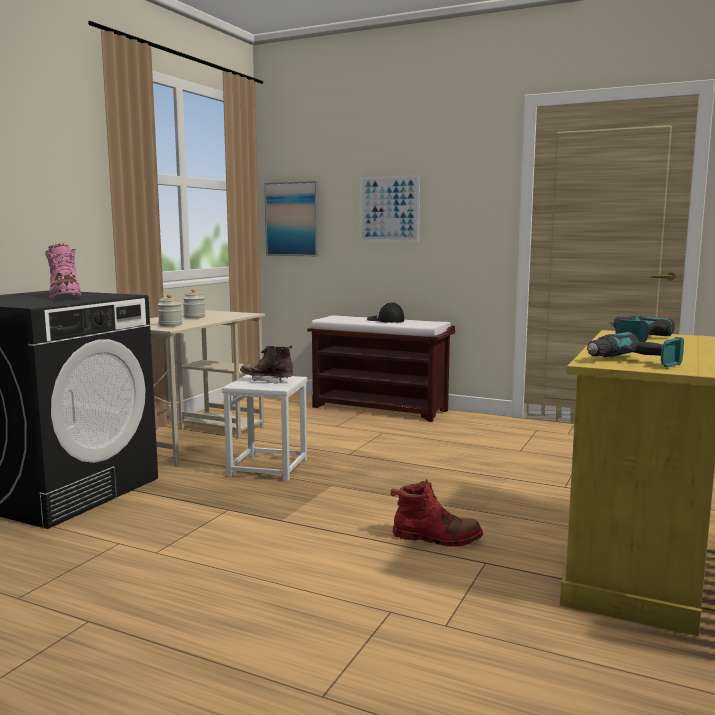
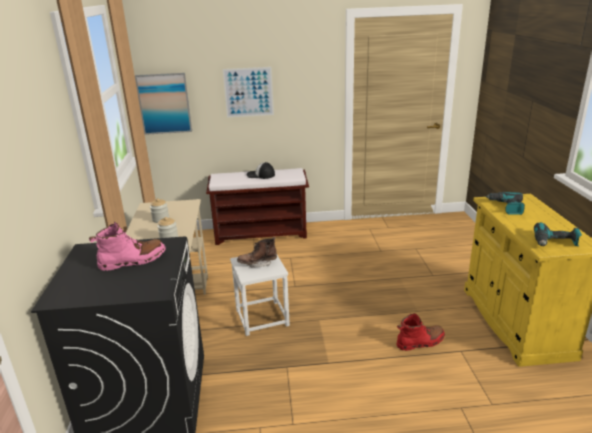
camera: 30 degrees left, 15 degrees up
(64, 297) = (132, 261): pink boot -> pink boot turned 60 degrees counterclockwise

